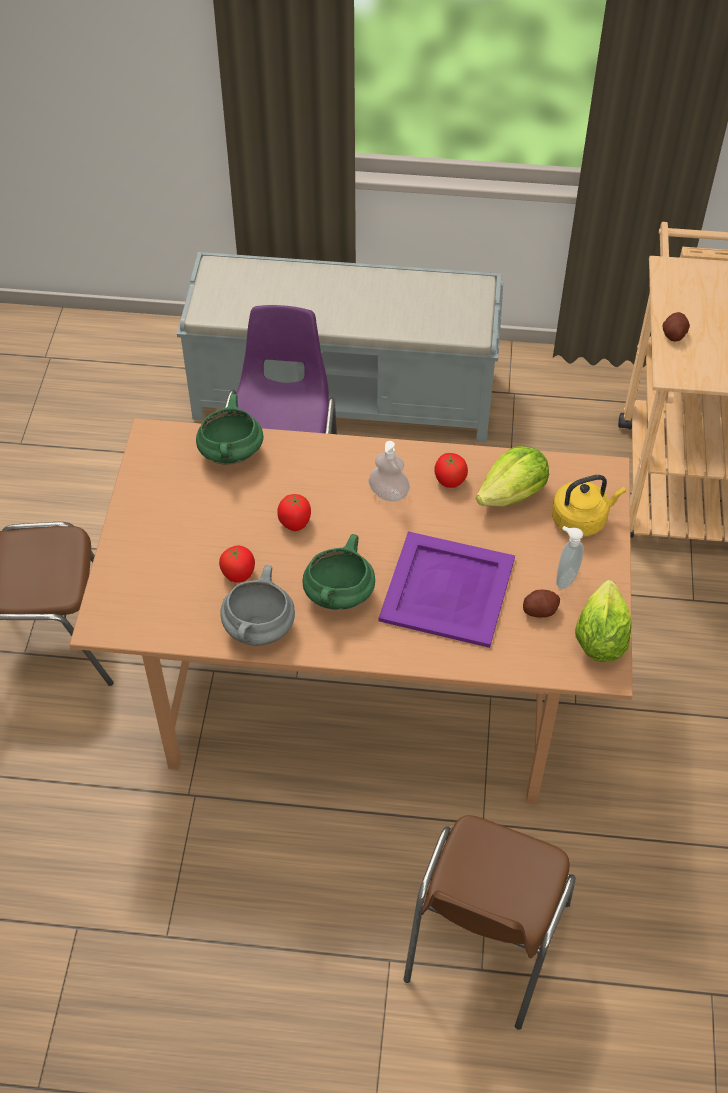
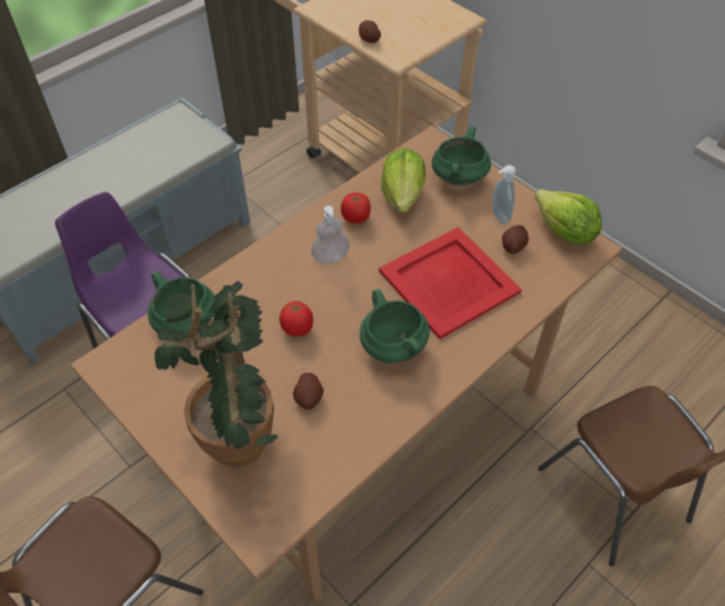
camera: 50 degrees left, 0 degrees up
(175, 554) = (243, 428): none -> potted plant
(238, 574) = (308, 397): tomato -> potato
(259, 629) = (377, 419): grey cooking pot -> none
(446, 590) = (449, 283): purple tray -> red tray
(581, 519) = (458, 177): yellow kettle -> green cooking pot

